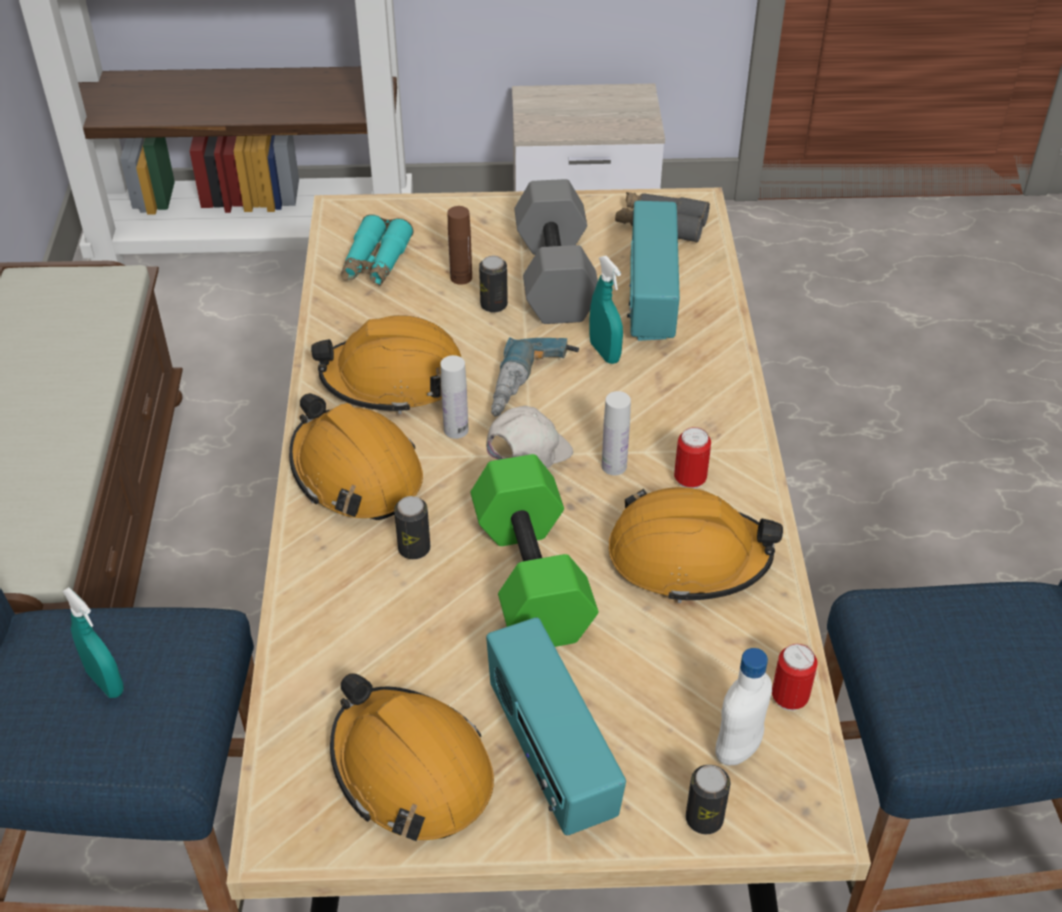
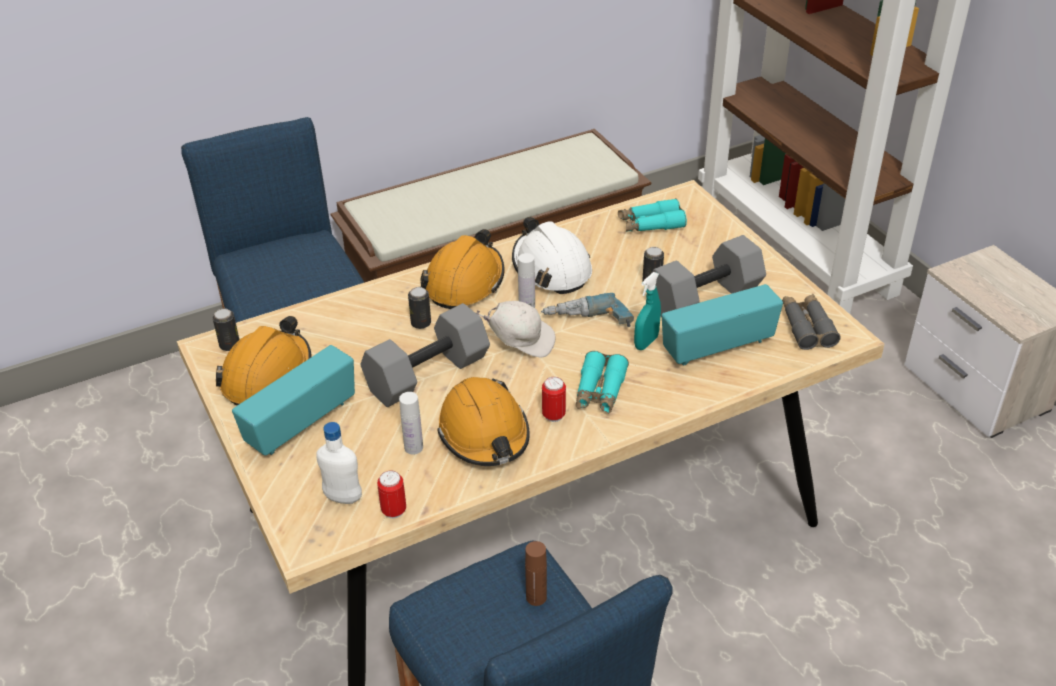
camera: 65 degrees right, 5 degrees down
(106, 682) = (291, 269): turquoise spray bottle -> none
(393, 379) = (551, 268): orange hard hat -> white hard hat
(461, 277) = (666, 261): brown bottle -> brown bottle (536, 597)
(535, 577) = (427, 376): green dumbbell -> grey dumbbell
(614, 466) = (542, 379): white bottle -> white bottle (413, 447)
(668, 423) = (600, 391): none -> turquoise binoculars
(704, 819) = (286, 497): can -> can (230, 345)

